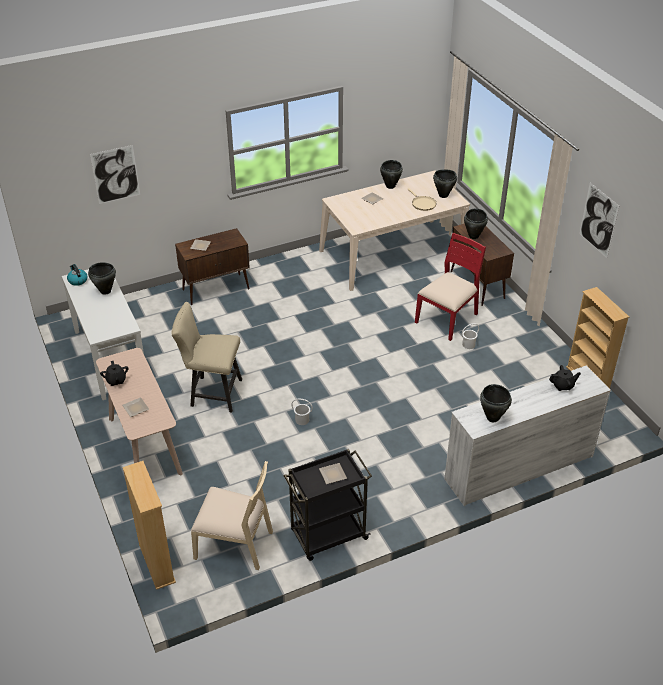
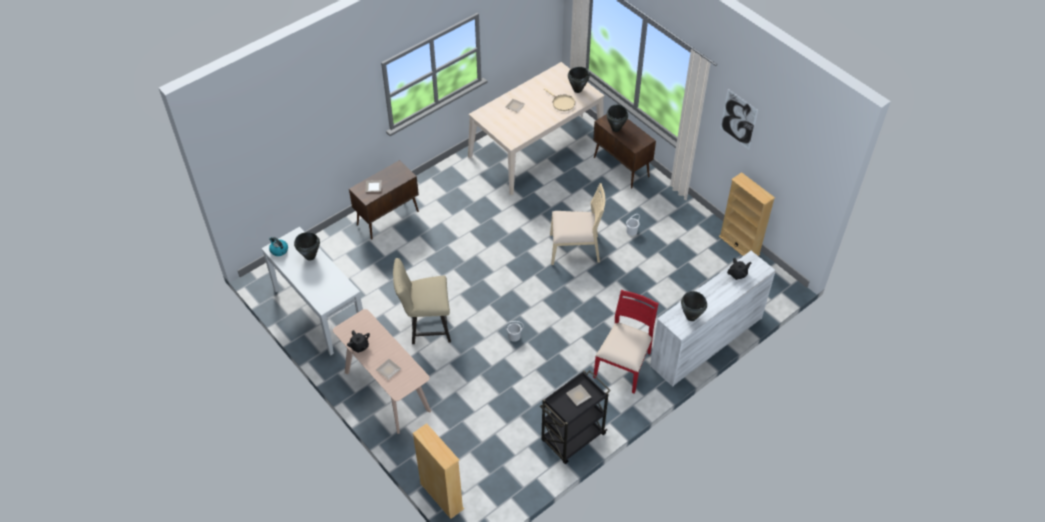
camera: 15 degrees left, 10 degrees up
(115, 174) = (292, 144): picture -> none
(234, 544) = (499, 463): beige chair -> beige chair (575, 249)
(390, 186) = (526, 88): black cooking pot -> none
(447, 318) = (606, 207): red chair -> red chair (623, 365)

